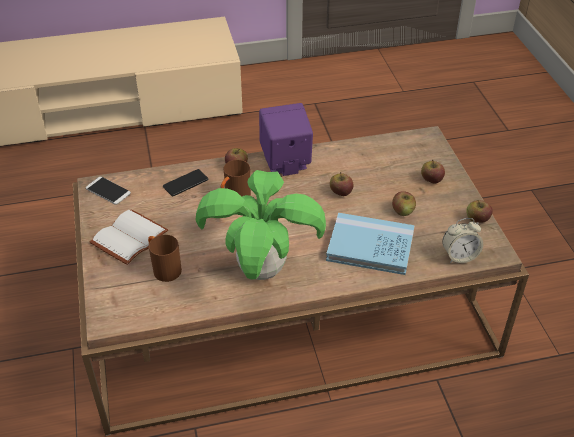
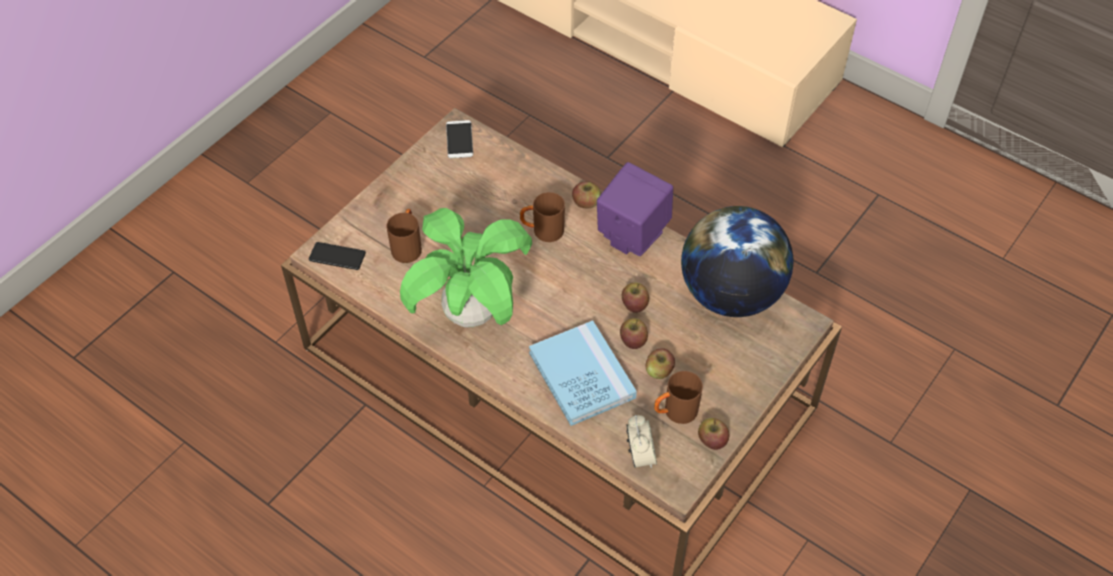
camera: 50 degrees right, 10 degrees up
(129, 236) = (420, 195): white book -> none
(185, 183) = (524, 183): phone -> phone (337, 256)
(377, 151) = (730, 294): none -> globe
(431, 179) = (733, 366): apple -> apple (633, 340)
(441, 222) = (674, 412): none -> brown mug
(459, 256) = (640, 455): alarm clock -> alarm clock turned 135 degrees counterclockwise

